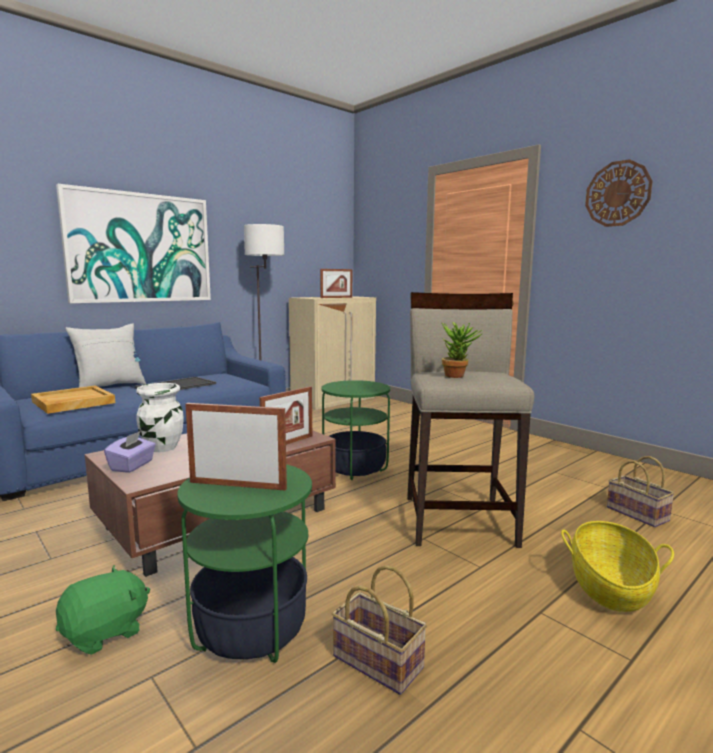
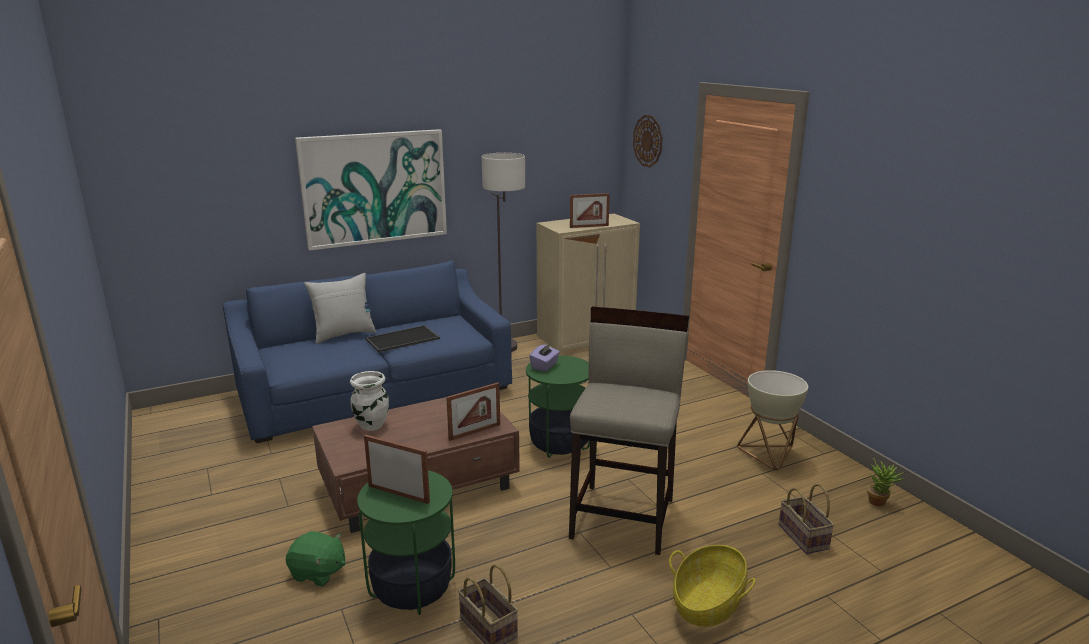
camera: 15 degrees right, 10 degrees up
(73, 402) = (309, 359): beige tray -> none
(105, 632) = (318, 573): green plush toy -> green plush toy turned 45 degrees clockwise
(132, 466) = (345, 445): purple tissue box -> purple tissue box (545, 366)
(458, 376) = (615, 399): potted plant -> potted plant (880, 502)
(547, 459) = (768, 455): none -> planter
(617, 194) = (875, 174): wall clock -> wall clock (648, 141)

